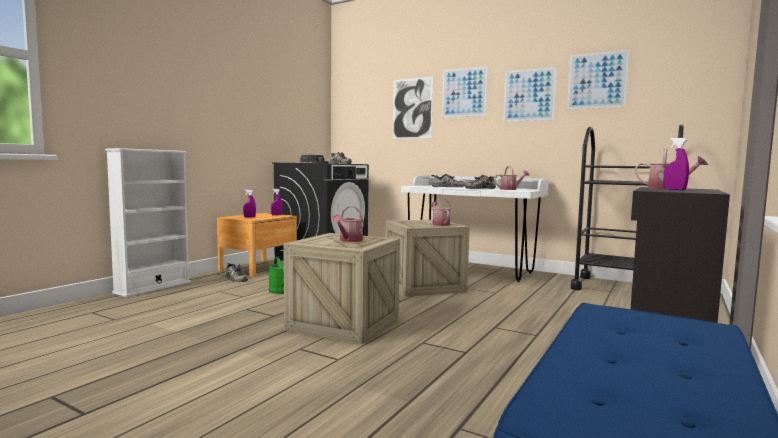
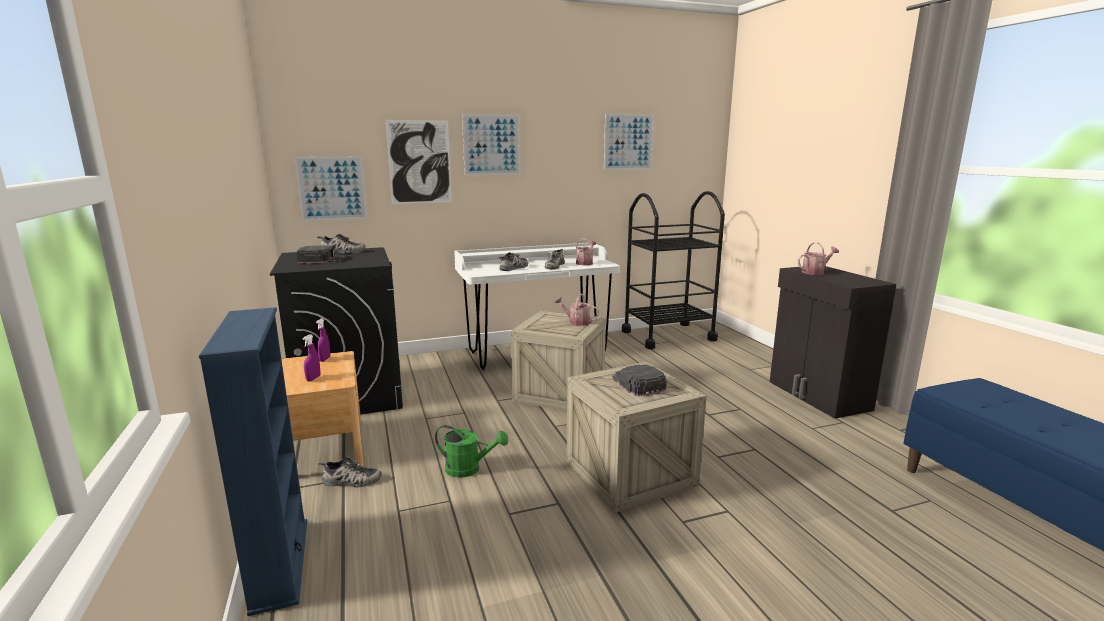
camera: 50 degrees left, 10 degrees up
(153, 287) = (280, 564): white bookcase -> blue bookcase
(349, 240) = (637, 383): watering can -> black cap
(529, 95) = (566, 153): picture -> picture (332, 188)
(674, 189) = (836, 276): purple spray bottle -> none

